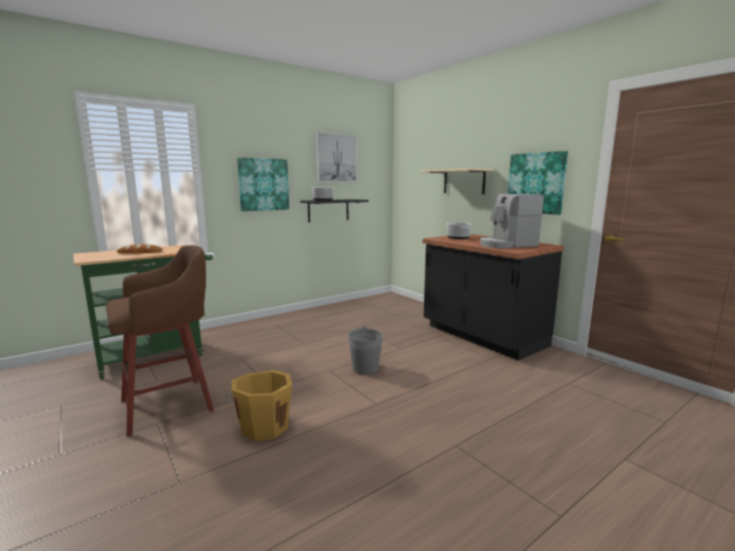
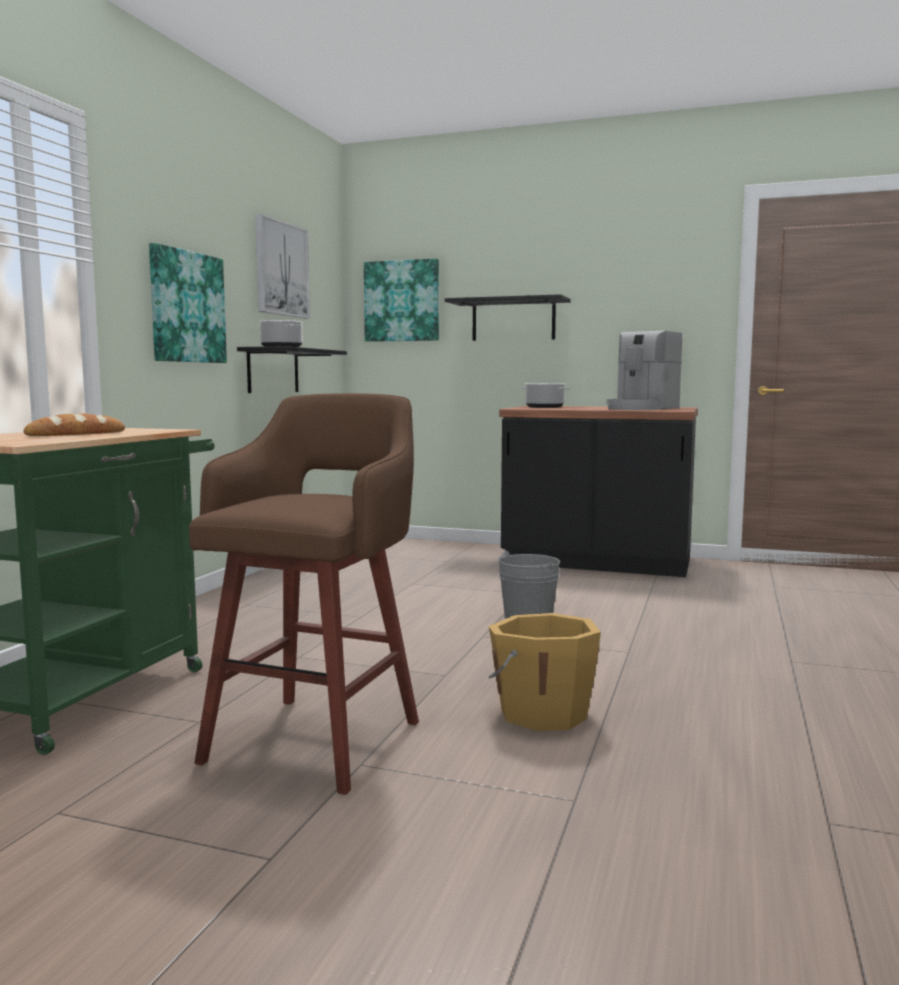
camera: 35 degrees left, 5 degrees down
(464, 181) = (513, 320): beige shelf -> black shelf
(536, 183) = (646, 320): picture -> picture (402, 301)

